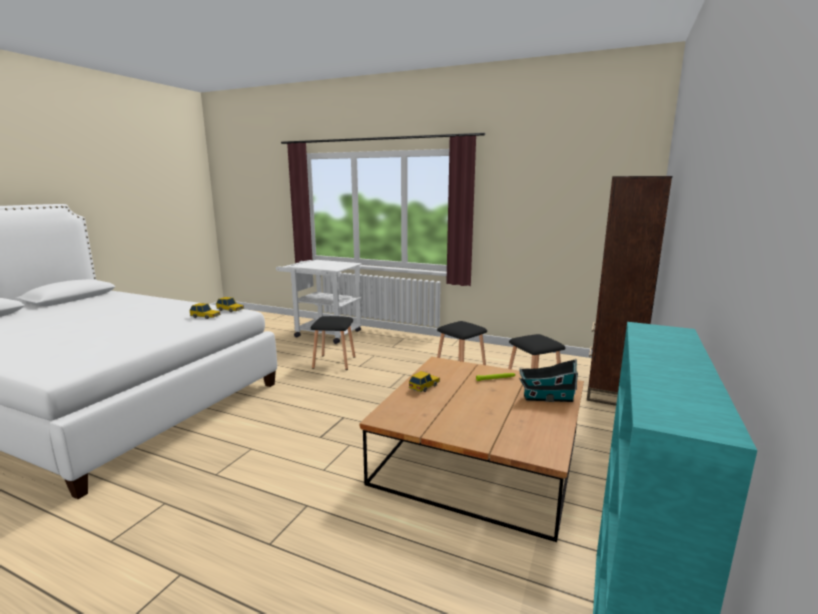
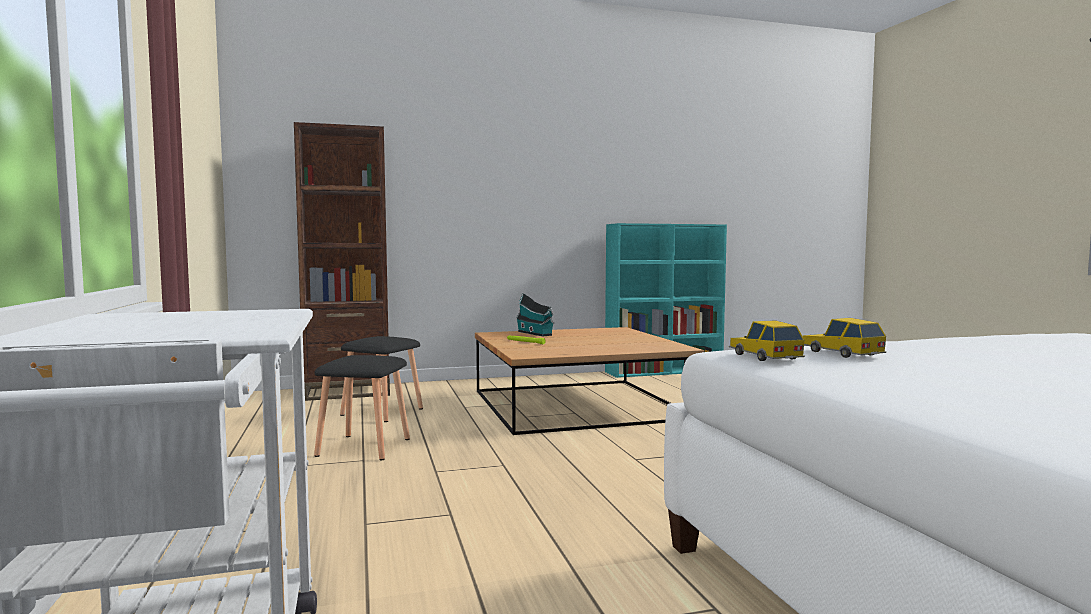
camera: 130 degrees left, 10 degrees down
(333, 362) = (469, 545): black stool -> none
(424, 386) = (597, 350): toy car -> none

